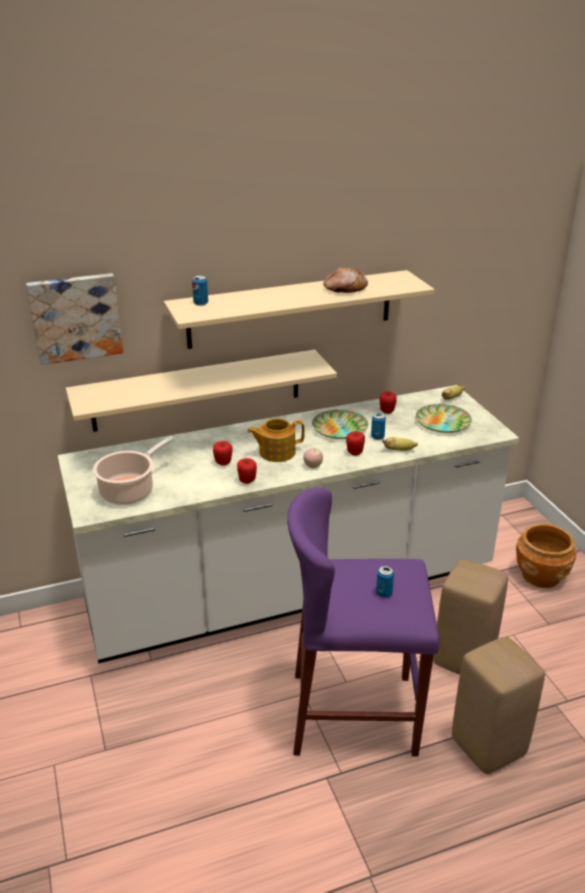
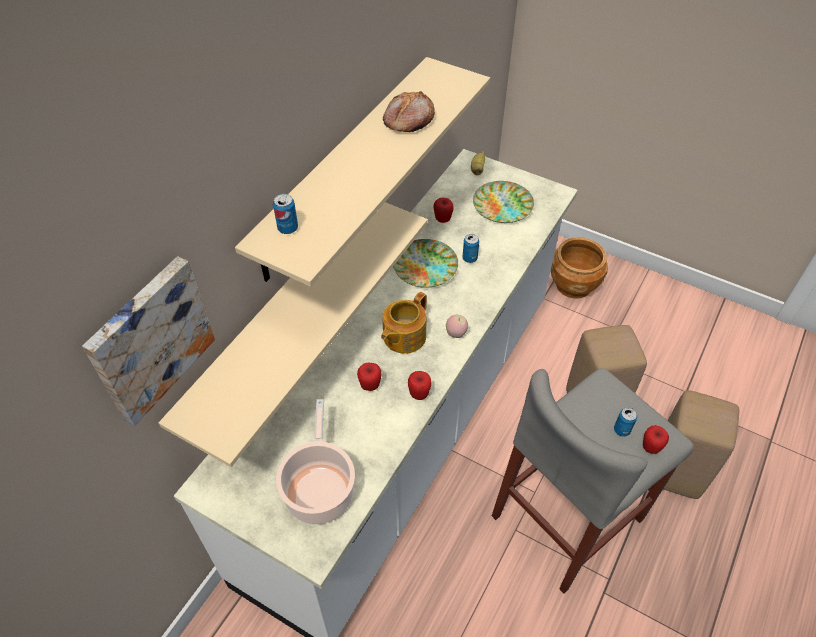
camera: 40 degrees left, 20 degrees up
(354, 713) = (568, 517): purple stool -> grey stool
(355, 453) = (472, 292): apple -> apple (651, 447)
(399, 450) = (505, 264): banana -> none

